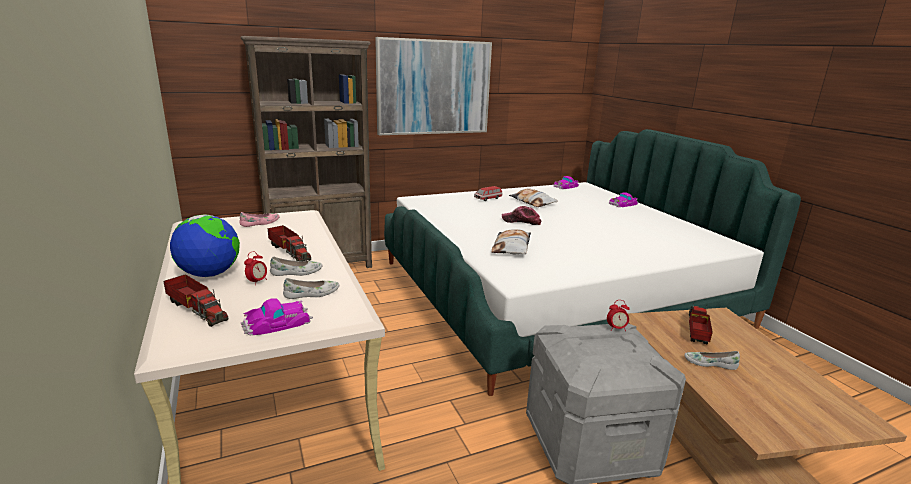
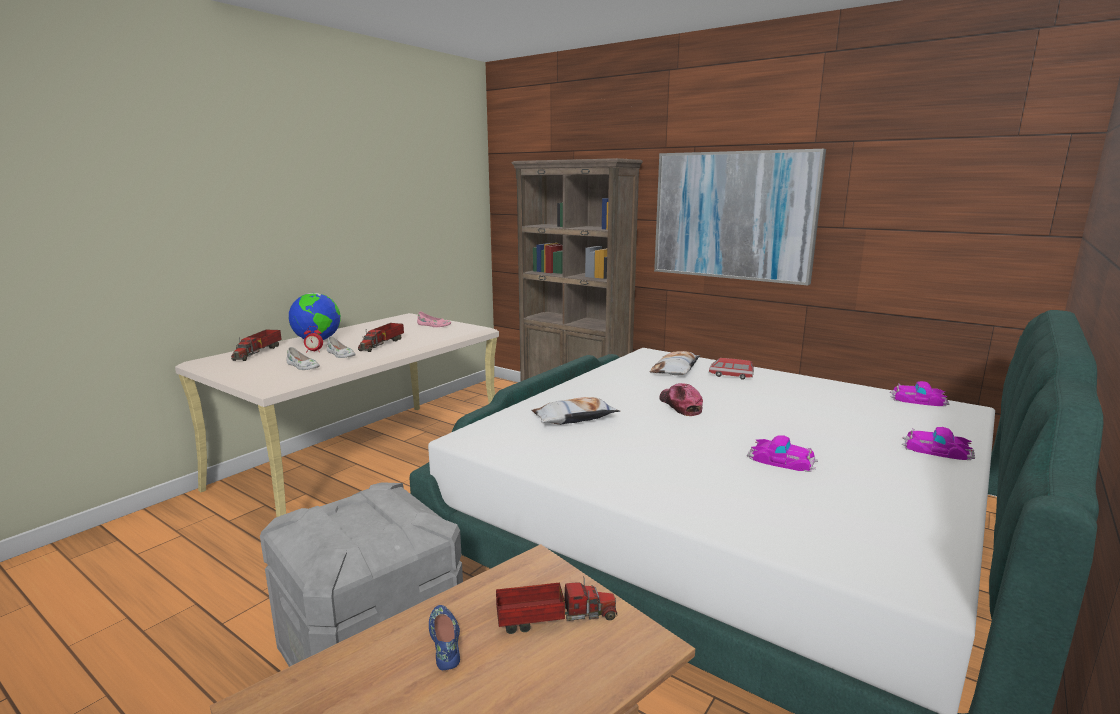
camera: 60 degrees right, 5 degrees down
(277, 322) = (246, 371): toy car -> toy car (781, 460)
(532, 202) = (777, 396): pillow -> pillow (676, 369)
(616, 328) = (404, 515): alarm clock -> none
(710, 363) = (445, 641): white shoe -> blue shoe

